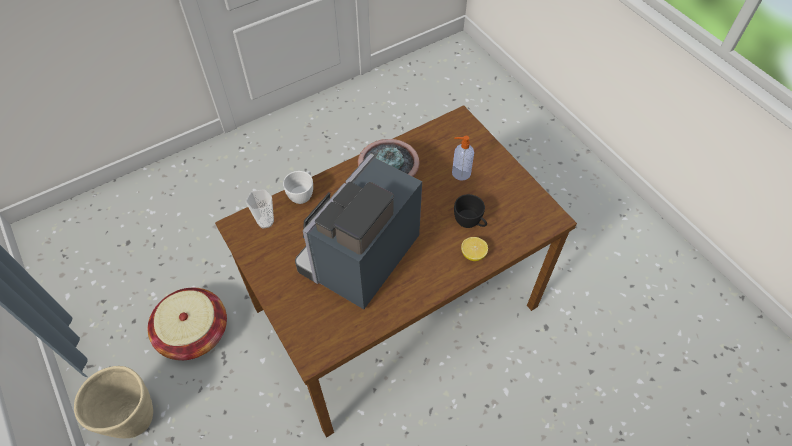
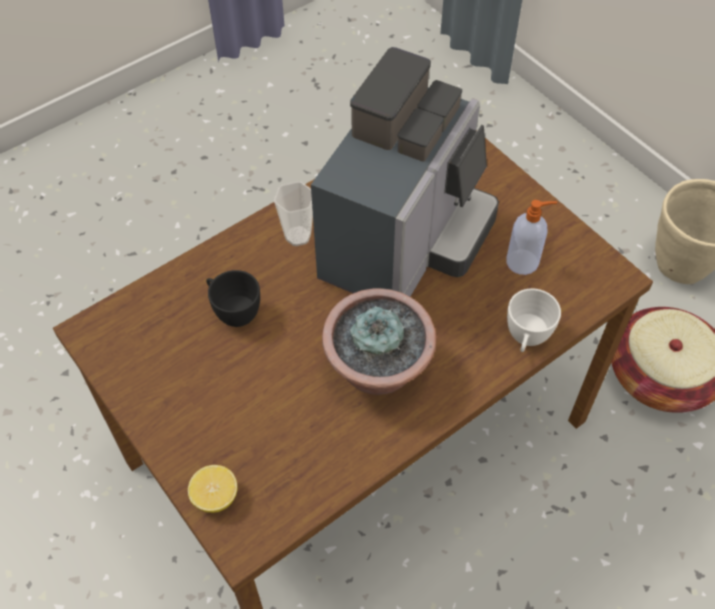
camera: 175 degrees right, 0 degrees up
(265, 222) = (571, 287): cup -> cup (298, 236)
(460, 173) = (246, 405): soap dispenser -> soap dispenser (523, 262)
(473, 254) = (231, 263): lemon -> lemon (215, 496)

